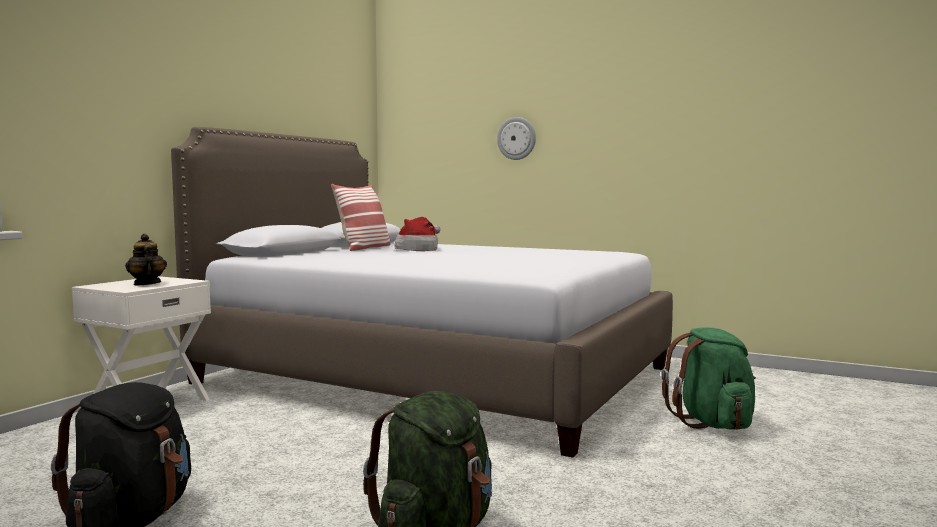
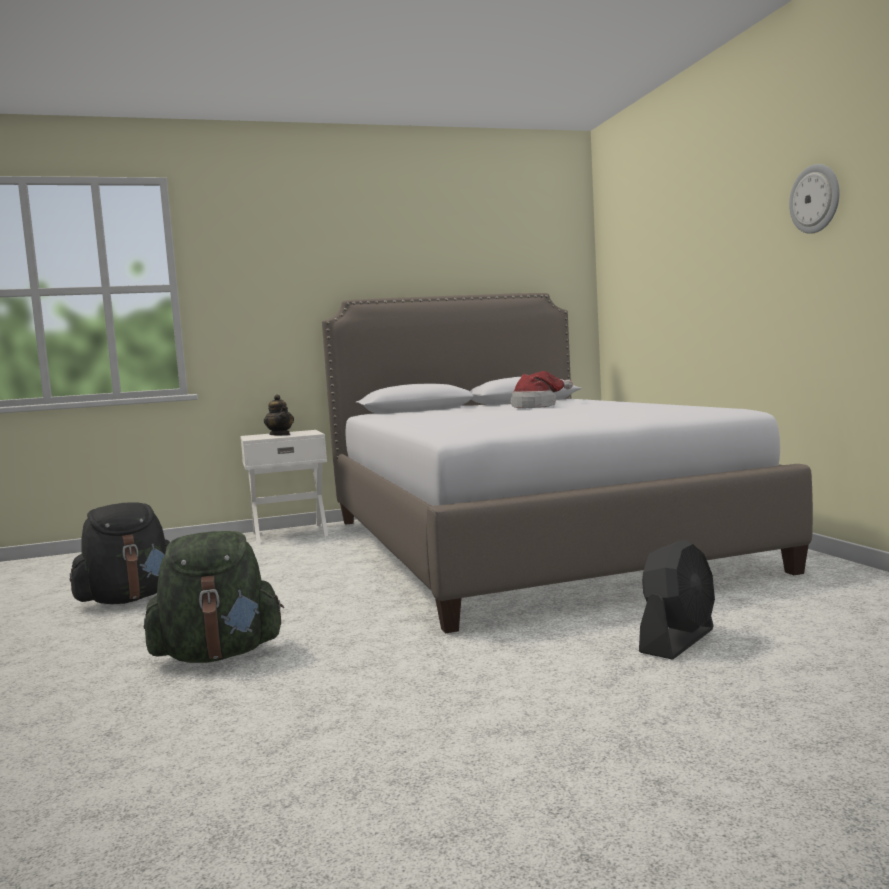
camera: 45 degrees right, 0 degrees up
(146, 284) = (280, 435): teapot -> teapot turned 135 degrees clockwise
(364, 248) = (499, 405): pillow -> none
(516, 138) = (697, 267): wall clock -> wall clock (815, 199)
(712, 423) = (678, 641): green backpack -> black fan

